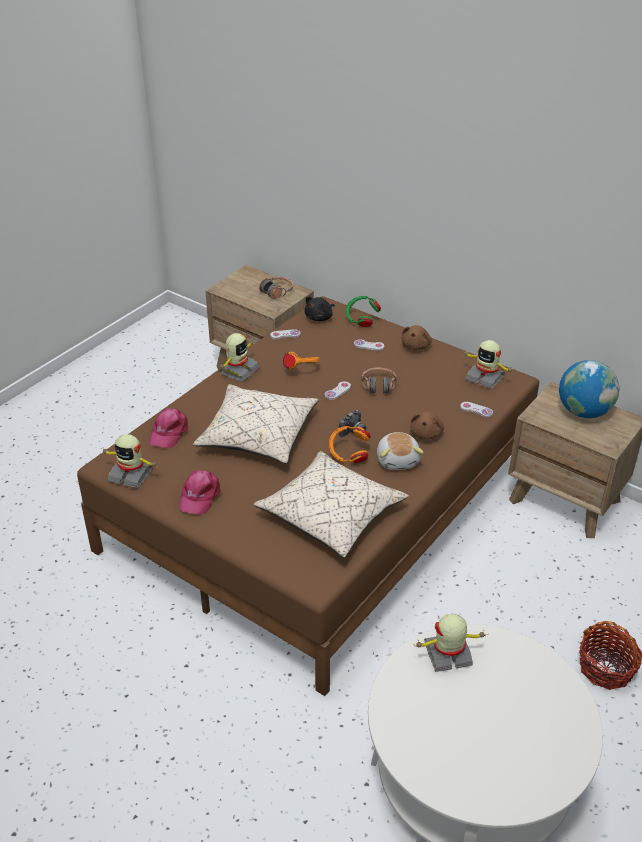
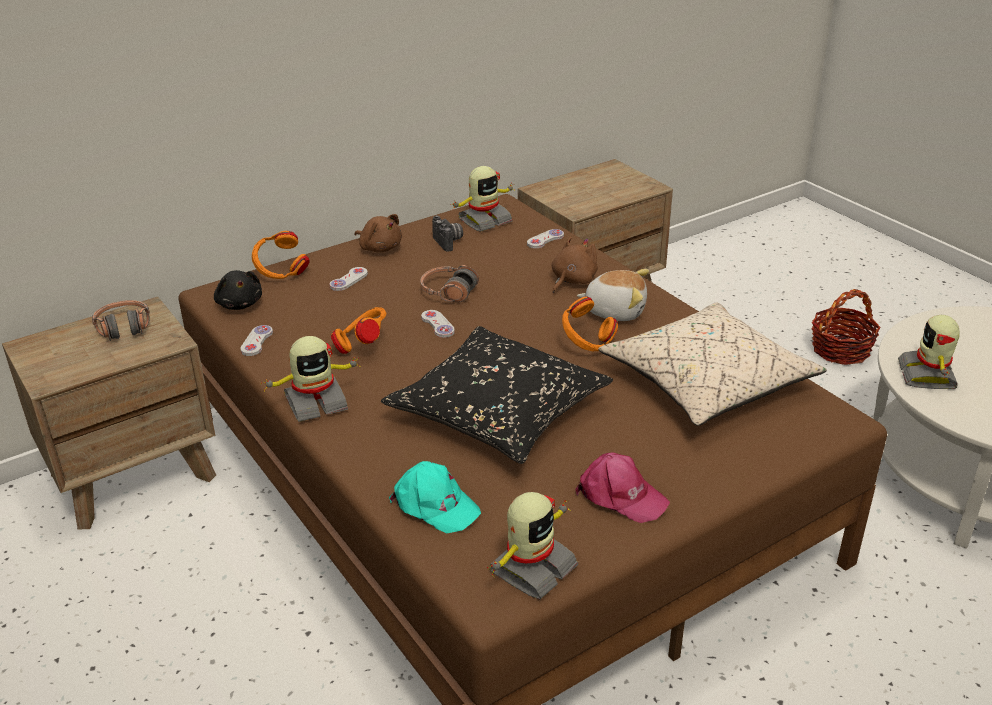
camera: 70 degrees left, 5 degrees down
(169, 432) = (435, 505): pink cap -> turquoise cap
(238, 371) = (315, 402): toy robot -> toy robot turned 105 degrees clockwise
(257, 435) = (498, 413): beige pillow -> black pillow
(353, 432) = (540, 331): camera -> camera (449, 242)
(361, 320) = (281, 273): green headphones -> orange headphones
(426, 433) = (572, 280): brown plush toy -> brown plush toy turned 90 degrees counterclockwise
(584, 412) = (585, 184): globe -> none

